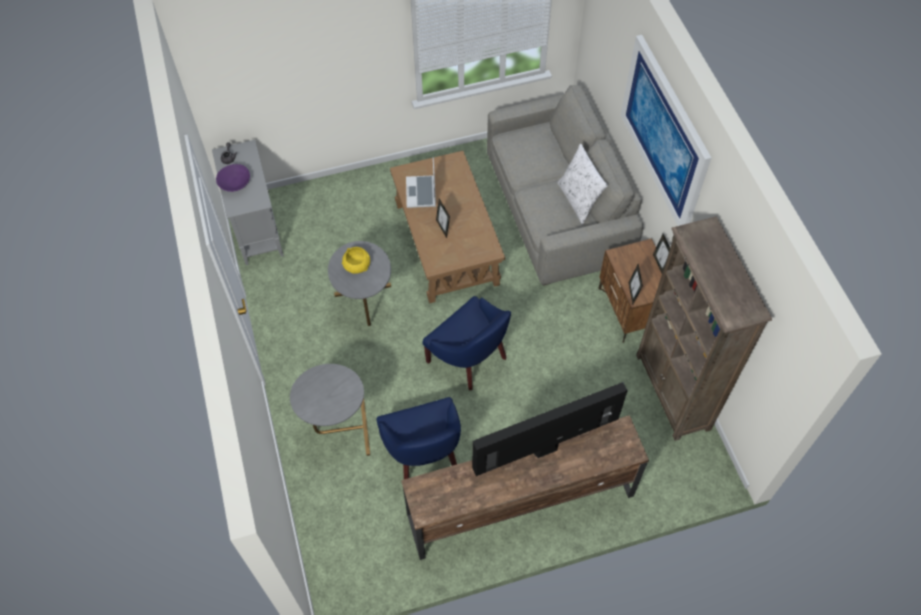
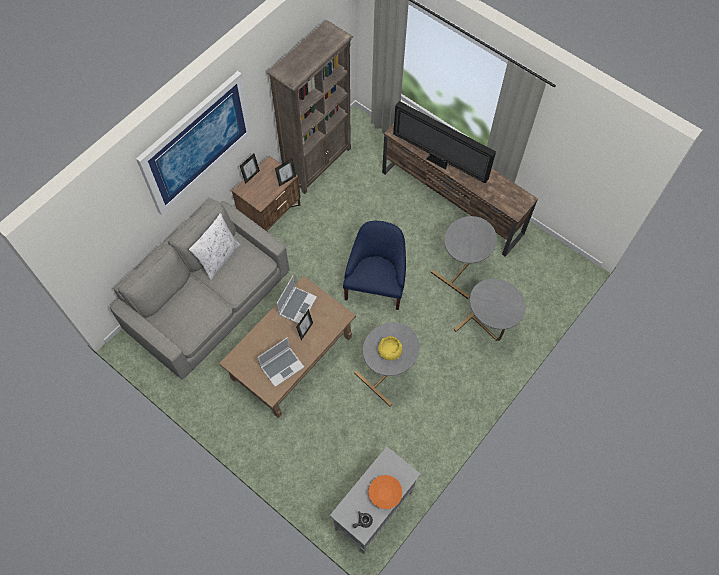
camera: 125 degrees left, 5 degrees up
(235, 183) = (385, 493): purple bowl -> orange bowl
(424, 454) = (462, 271): blue armchair -> grey side table
(475, 235) = (297, 305): none -> laptop

